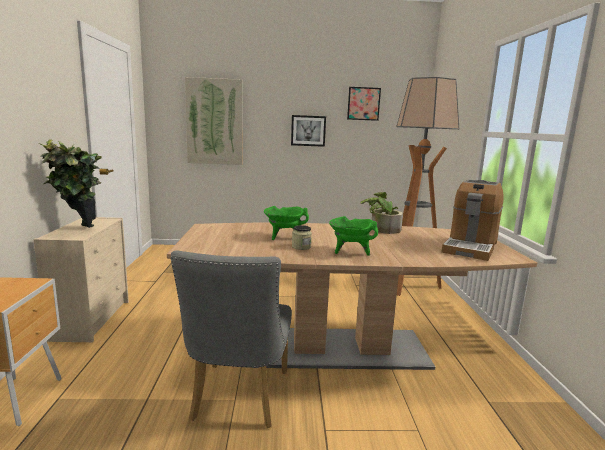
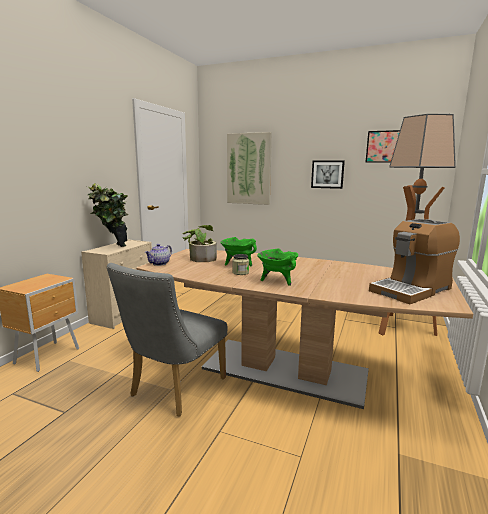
camera: 25 degrees right, 0 degrees up
(191, 246) = (159, 264): none -> teapot
(381, 229) = (338, 265): potted plant -> potted plant (200, 258)

